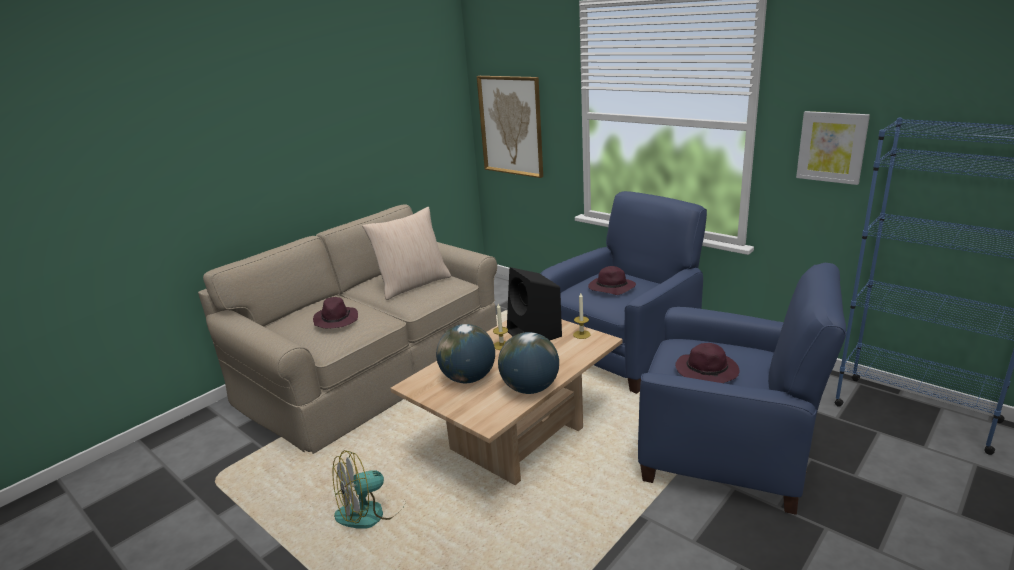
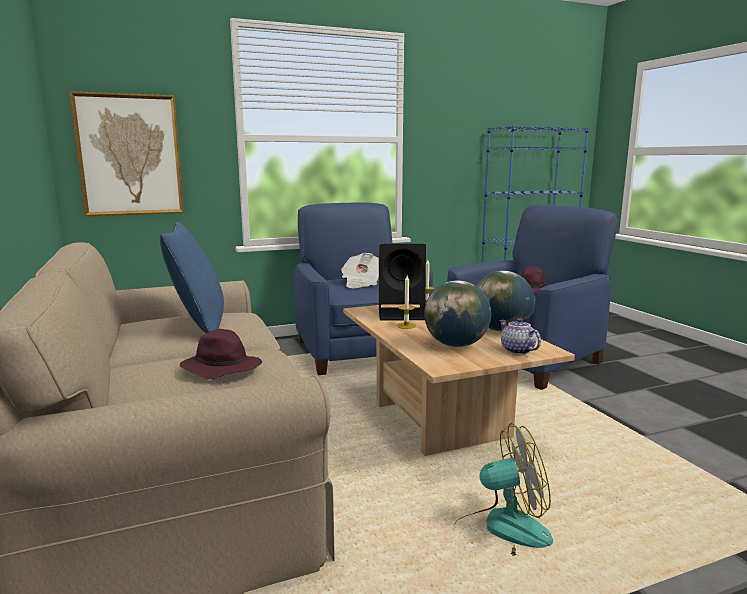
camera: 65 degrees left, 10 degrees down
(371, 511) = (501, 531): fan -> fan turned 90 degrees counterclockwise
(413, 284) = (199, 325): beige pillow -> blue pillow
(475, 408) = (516, 350): none -> teapot
(611, 288) = (362, 283): purple hat -> newspaper
(832, 147) = (452, 150): picture -> none

